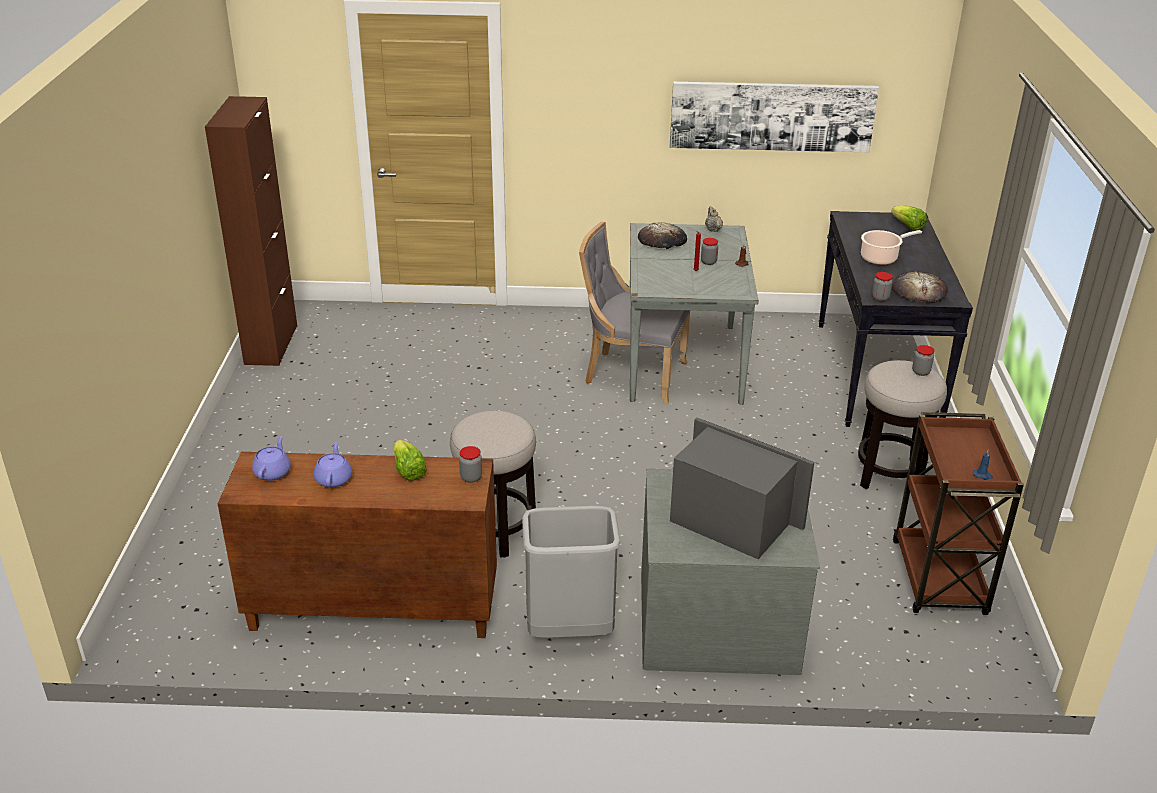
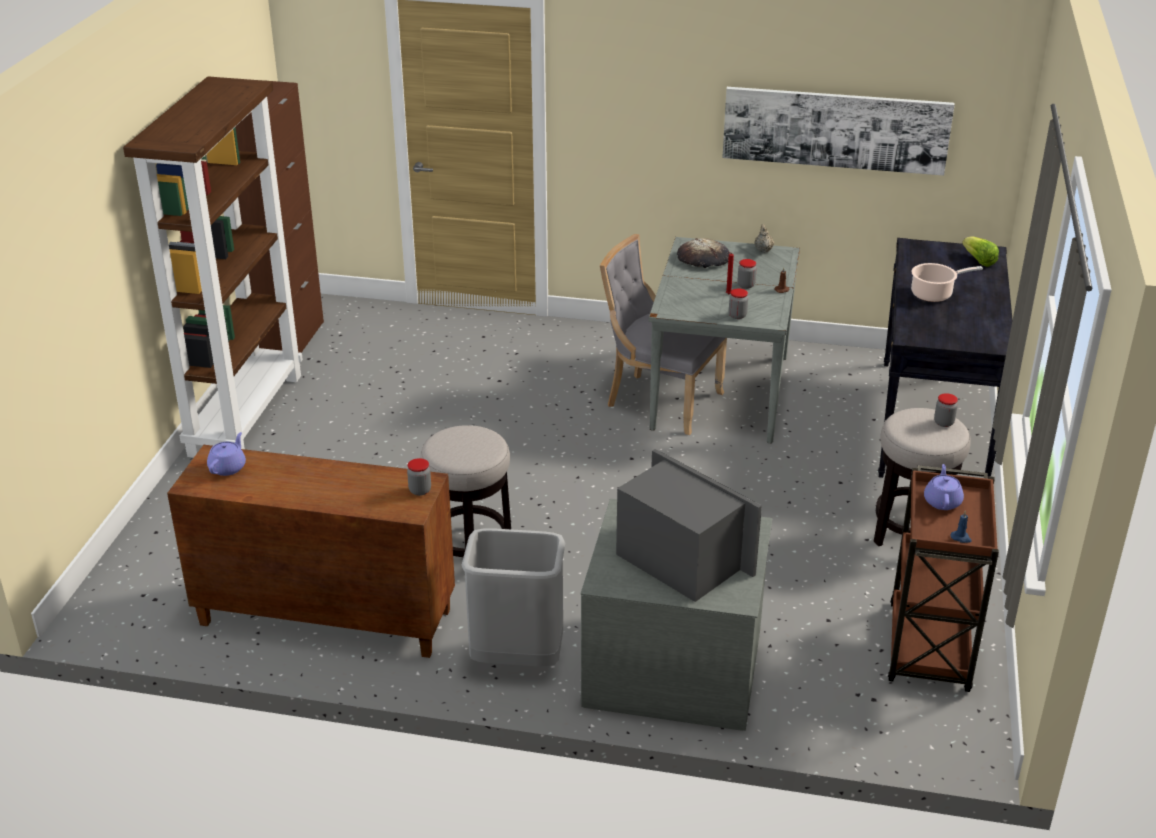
camera: 10 degrees right, 0 degrees up
(243, 418) = (245, 413): none -> brown bookcase
(334, 479) = (285, 479): purple teapot -> purple teapot (942, 501)
(408, 471) = (360, 478): lettuce -> none
(880, 298) = (916, 338): jar -> jar (737, 315)
(919, 290) = (963, 333): bread -> none

